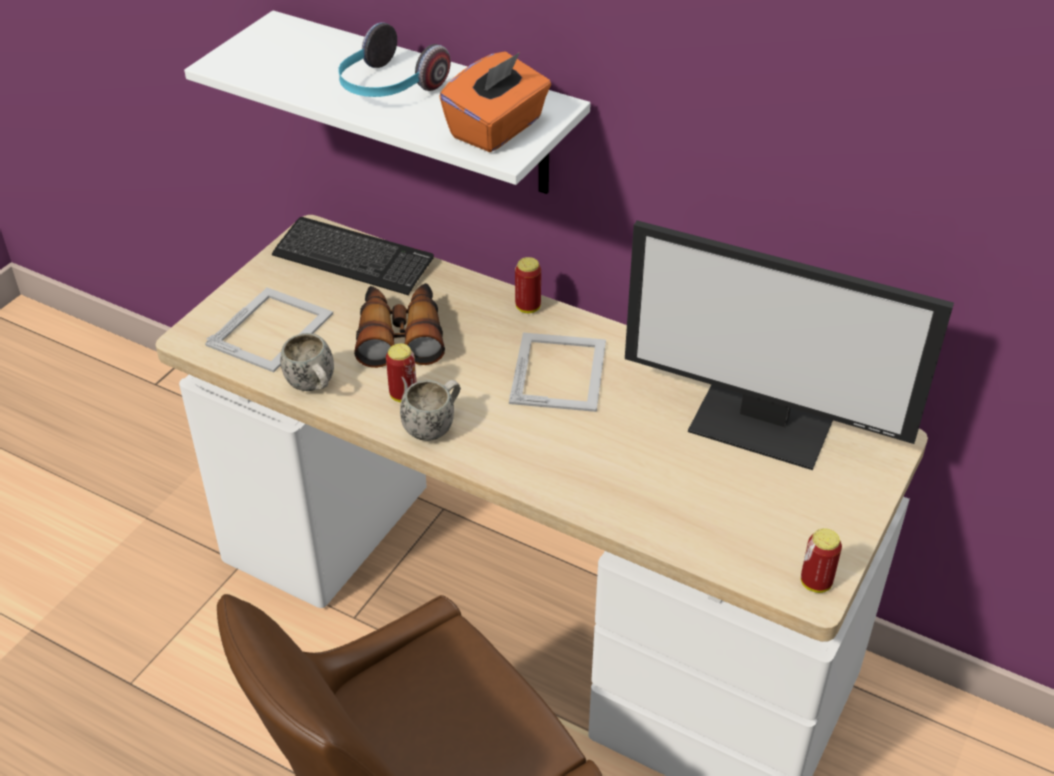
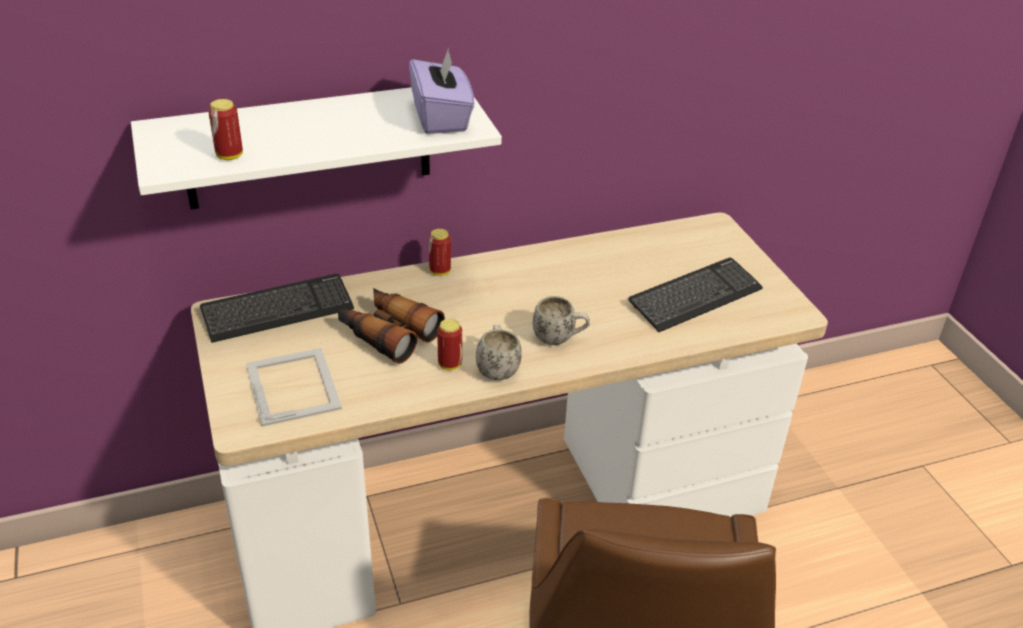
camera: 50 degrees left, 5 degrees down
(314, 387) = (385, 398): white mug -> white mug (559, 339)
(388, 88) = (324, 128): headphones -> none
(497, 129) = (441, 118): orange tissue box -> purple tissue box
(559, 371) = (515, 293): picture frame -> none
(728, 495) = (695, 297): none -> keyboard
(763, 424) = (654, 253): monitor -> none
(815, 583) = (792, 308): can -> can (229, 156)

